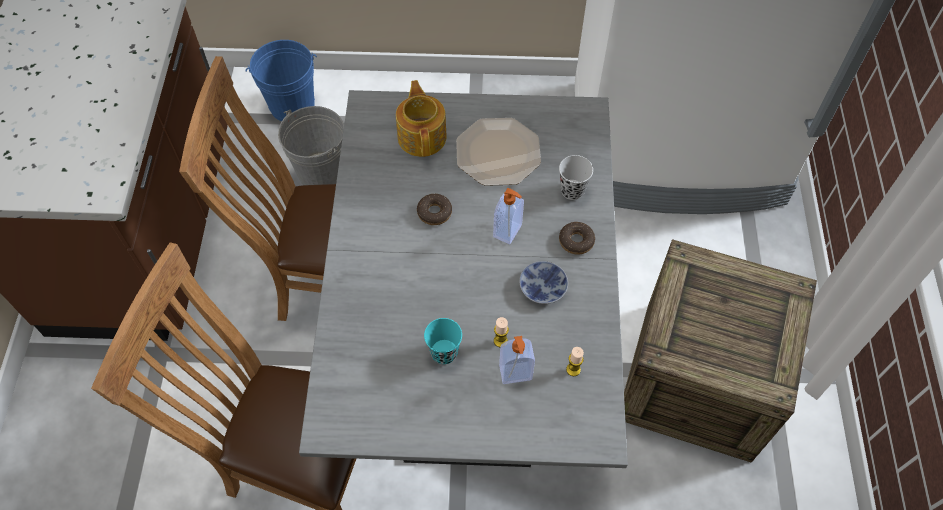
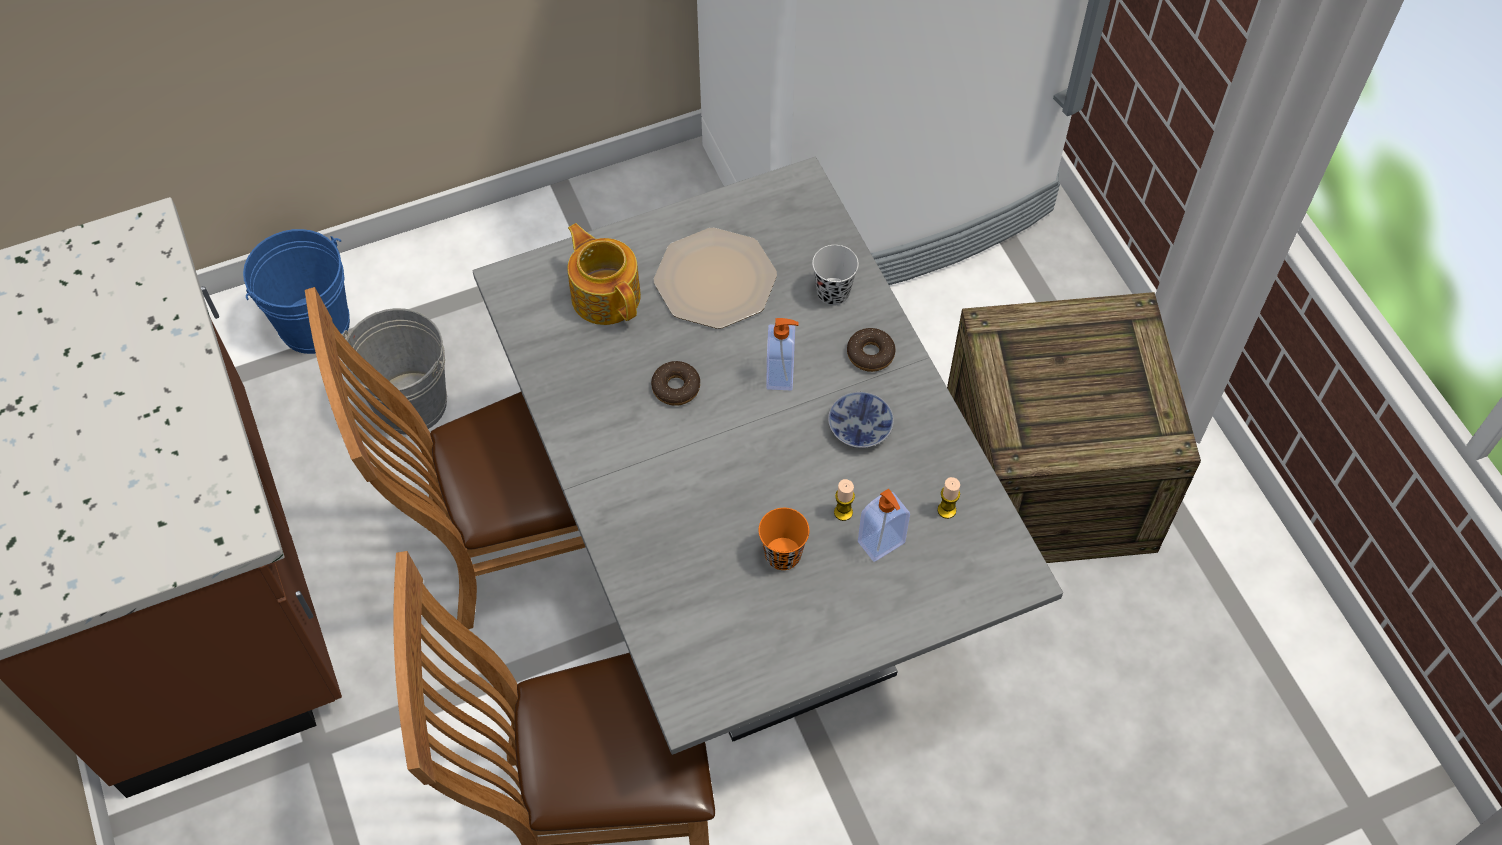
camera: 25 degrees left, 0 degrees up
(444, 352) = (783, 555): turquoise cup -> orange cup

